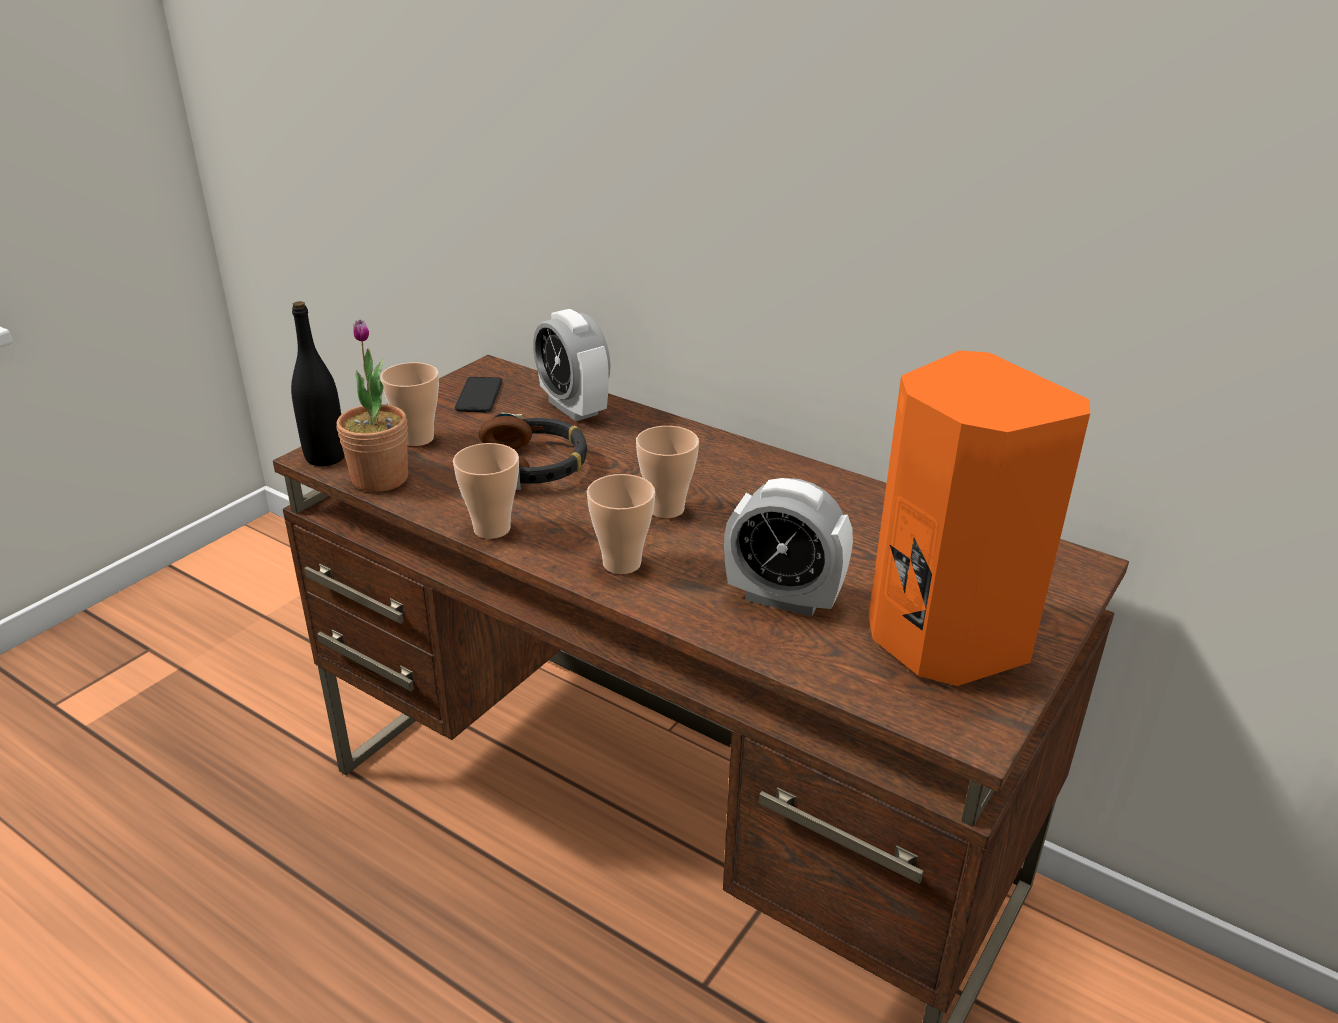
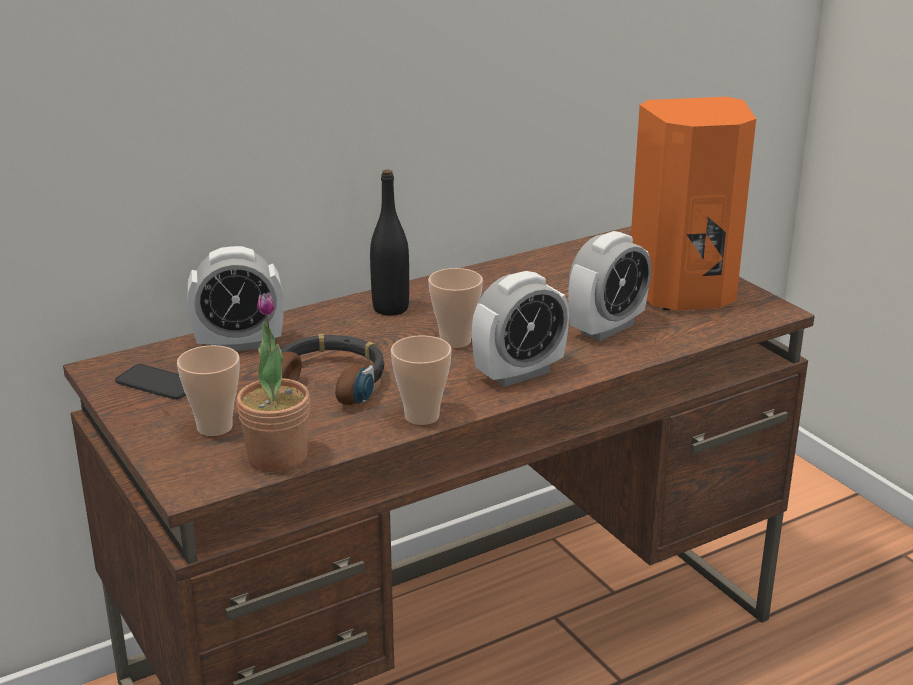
camera: 65 degrees left, 5 degrees down
(325, 457) = (199, 482): black bottle -> black bottle (390, 308)
(622, 563) = (519, 373): cup -> alarm clock

